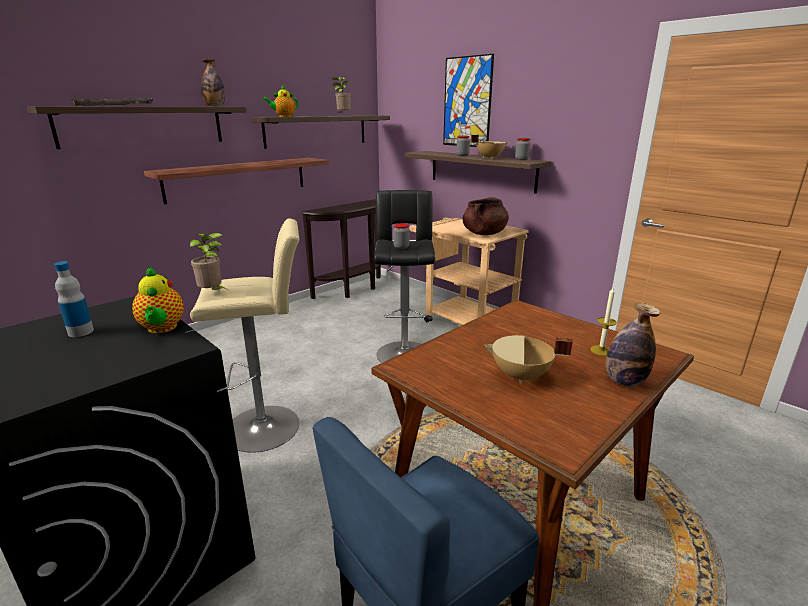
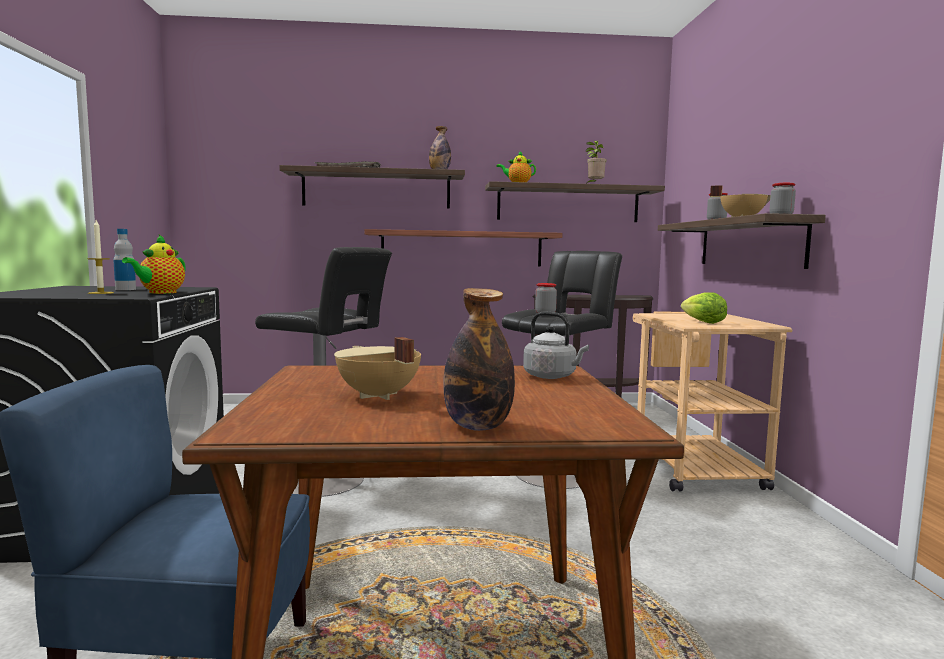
camera: 40 degrees right, 15 degrees down
(212, 293) = (296, 311): potted plant -> none
(268, 426) = (327, 481): beige stool -> black stool
(467, 102) = (739, 151): picture -> none
(484, 233) = (703, 322): brown cooking pot -> lettuce
(537, 317) = (552, 376): none -> grey kettle
(601, 350) = (541, 407): candle -> candle (101, 293)

